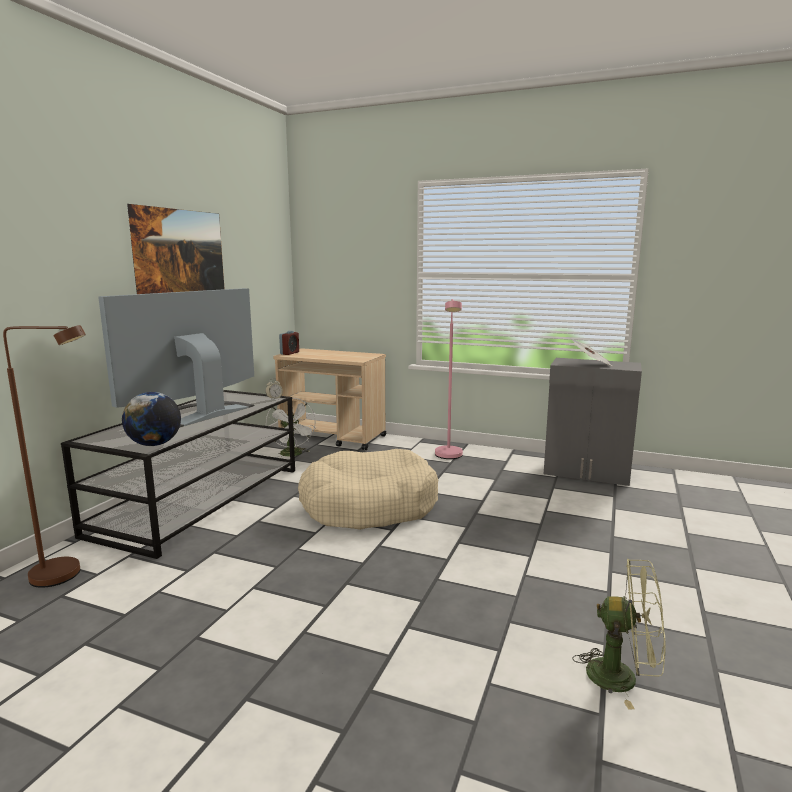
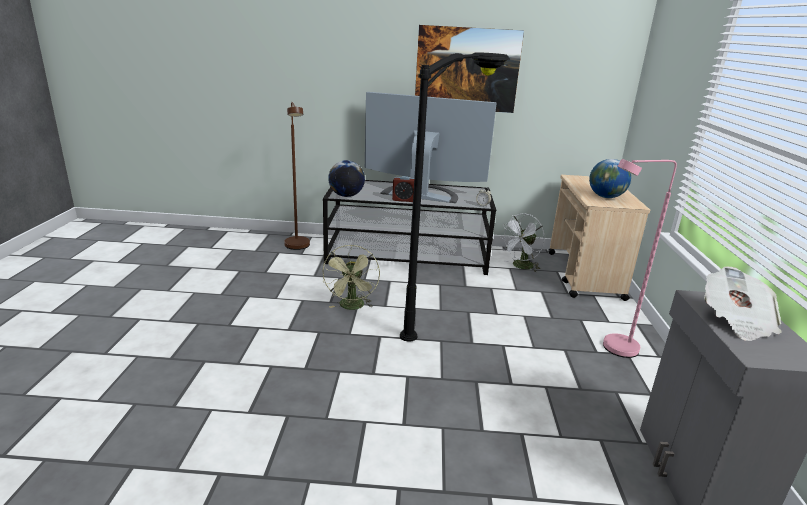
camera: 70 degrees right, 10 degrees up
(289, 353) = (580, 177): alarm clock -> alarm clock (403, 200)
(348, 356) = (606, 197): none -> globe
(368, 505) = (447, 320): beige dog bed -> black floor lamp
(623, 677) = (219, 486): green fan -> green fan (352, 307)

